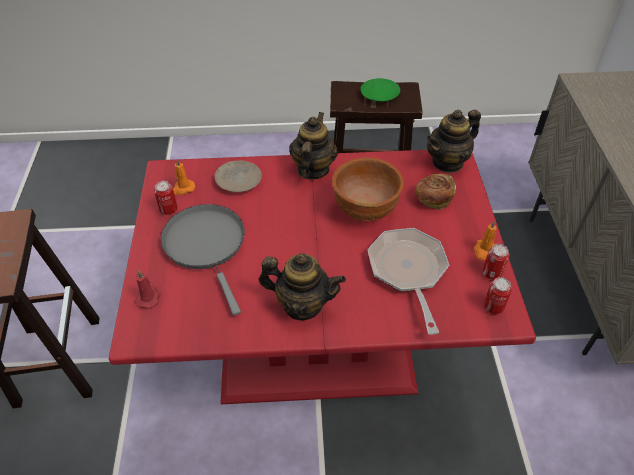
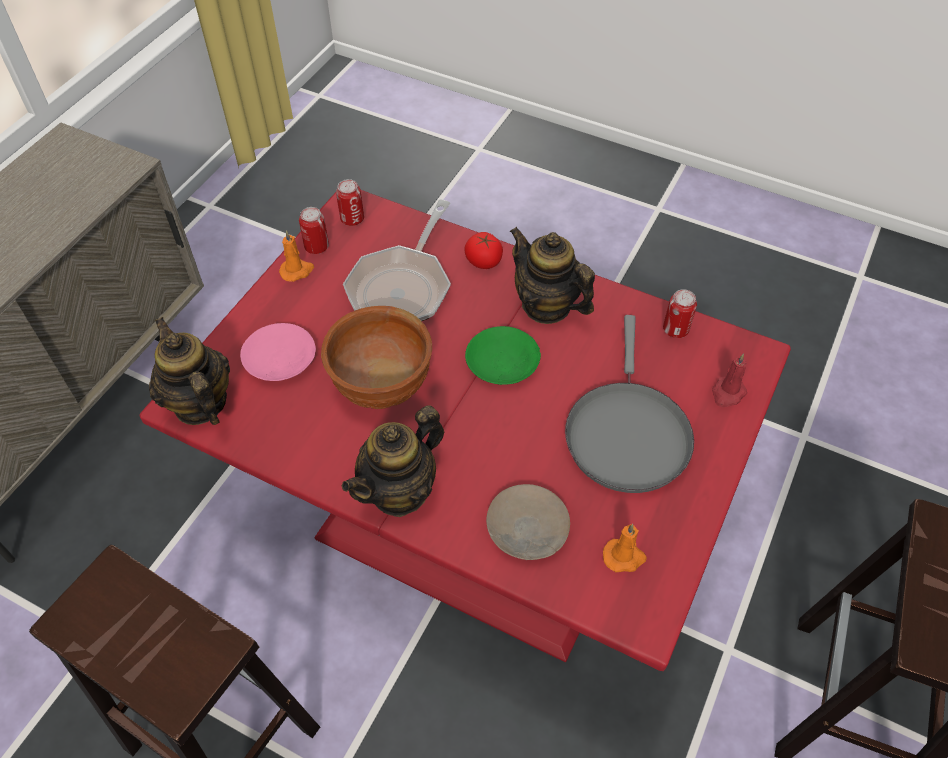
camera: 150 degrees left, 5 degrees up
(168, 209) = (661, 524): can -> can (675, 329)
(371, 318) = (484, 261): none -> tomato
(379, 94) = (131, 635): green plate -> green plate (503, 362)
(433, 198) = (280, 359): bread -> pink plate
(448, 162) = (199, 403): teapot -> teapot turned 120 degrees counterclockwise

